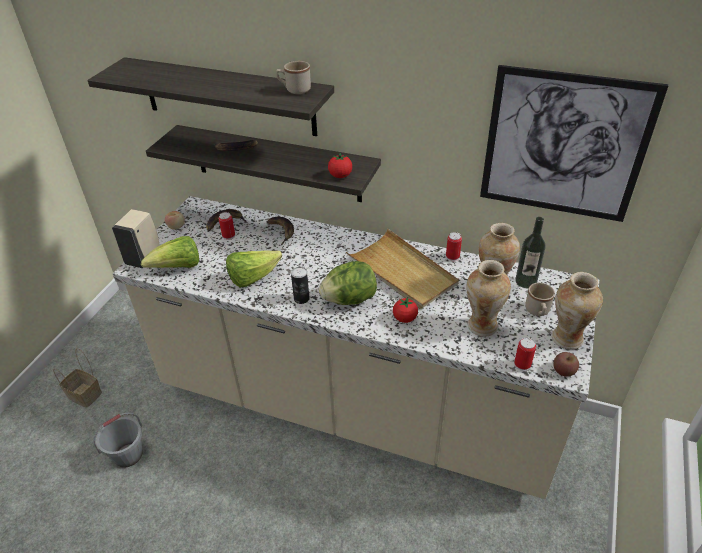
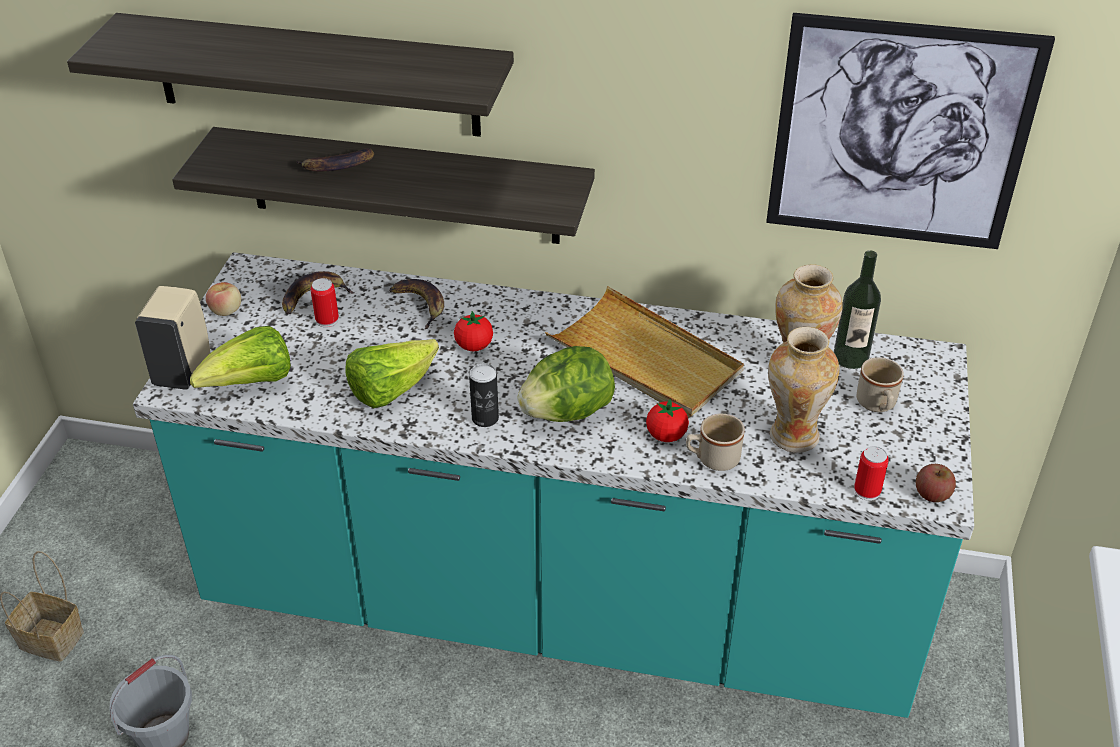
camera: 10 degrees left, 0 degrees up
(294, 90) = (449, 63): beige mug -> beige mug (712, 459)
(340, 176) = (534, 204): tomato -> tomato (474, 346)
(355, 404) = (560, 602): beige counter -> turquoise counter
(452, 257) = (724, 327): can -> none
(566, 339) = (928, 444): vase -> none

